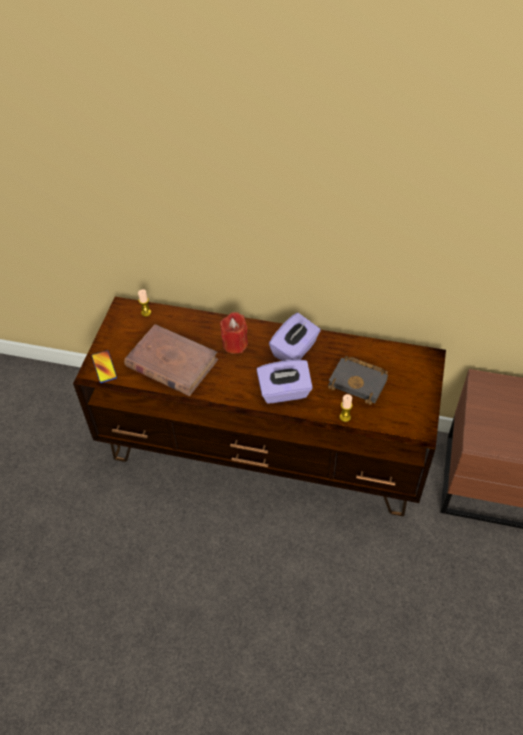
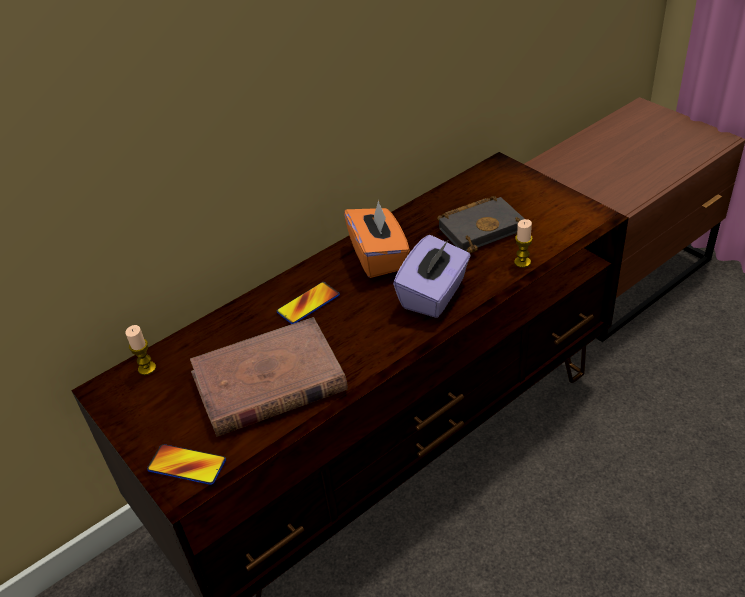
camera: 50 degrees left, 10 degrees down
(235, 344) = (308, 304): red candle -> phone
(295, 350) = (378, 257): purple tissue box -> orange tissue box

